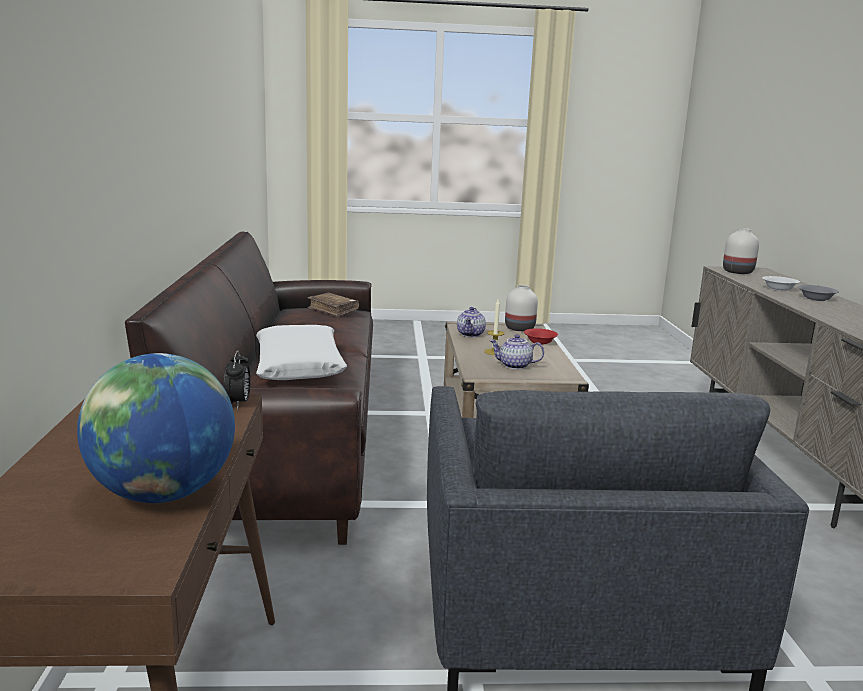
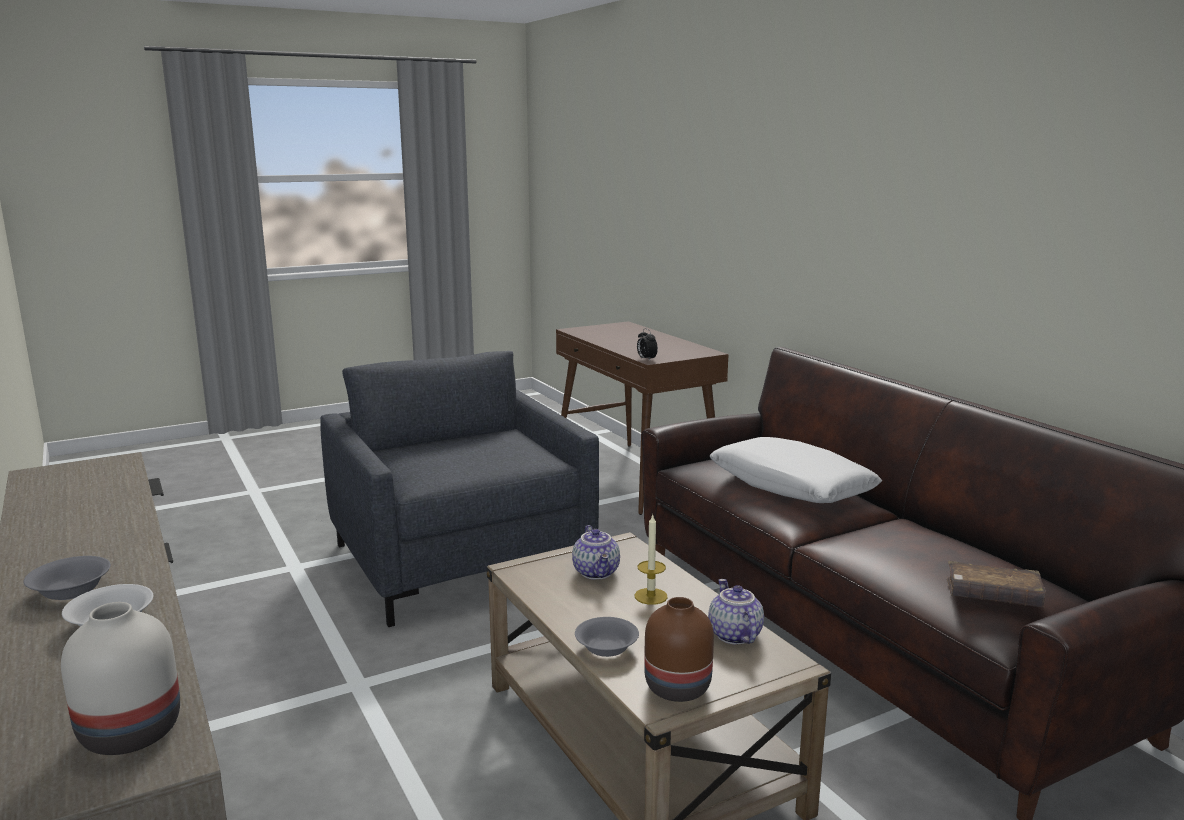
camera: 155 degrees right, 0 degrees up
(163, 494) = (603, 338): globe -> none
(514, 366) = (597, 572): teapot -> teapot turned 90 degrees clockwise
(519, 328) = (679, 688): white vase -> brown vase
(540, 342) = (606, 649): red bowl -> grey bowl

